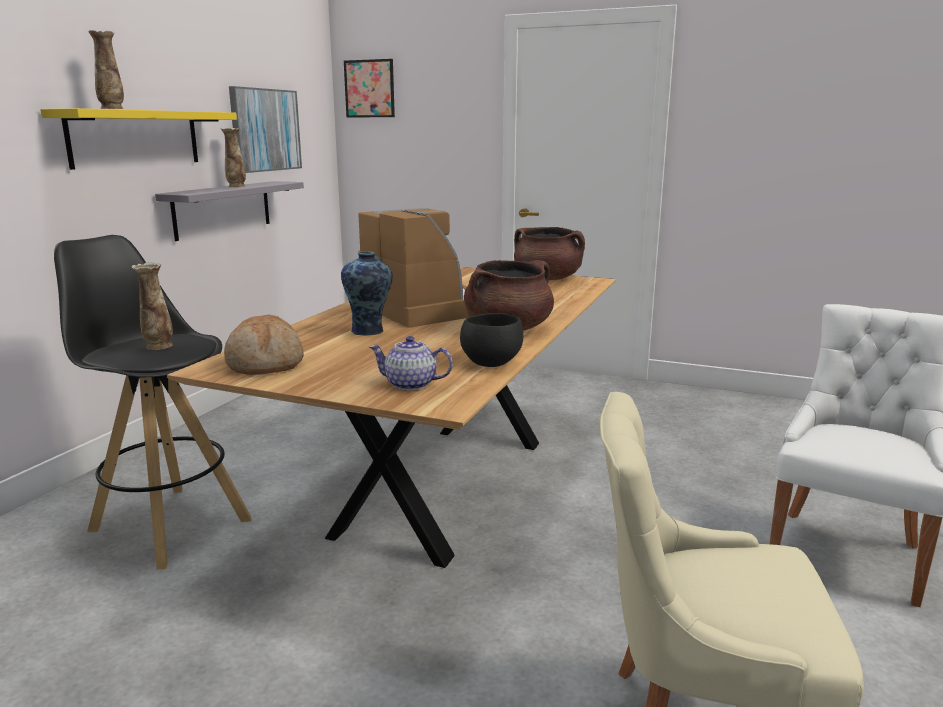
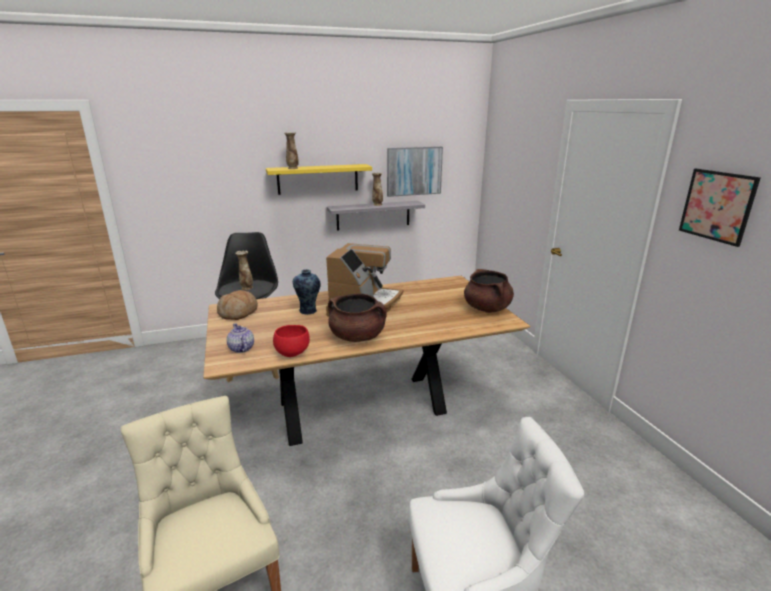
camera: 50 degrees right, 5 degrees up
(369, 88) = (498, 144): picture -> picture (717, 206)
(489, 363) = (292, 353): black bowl -> red bowl

